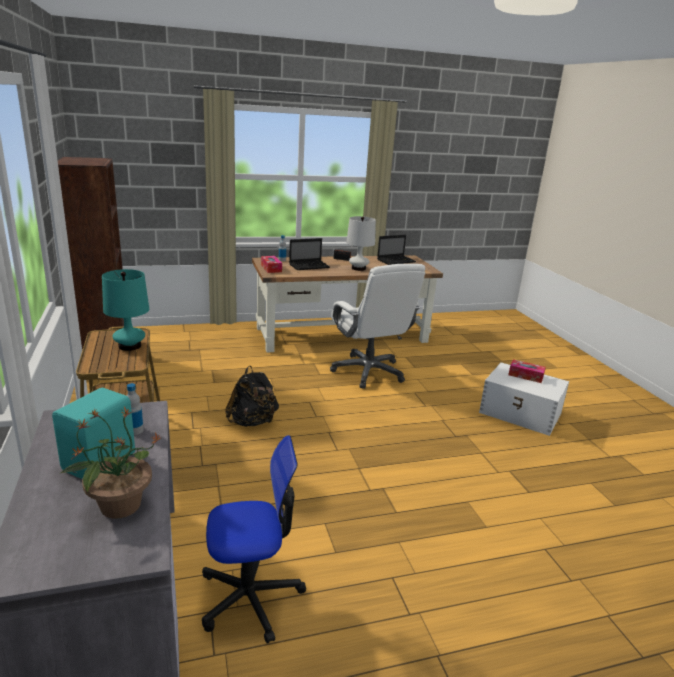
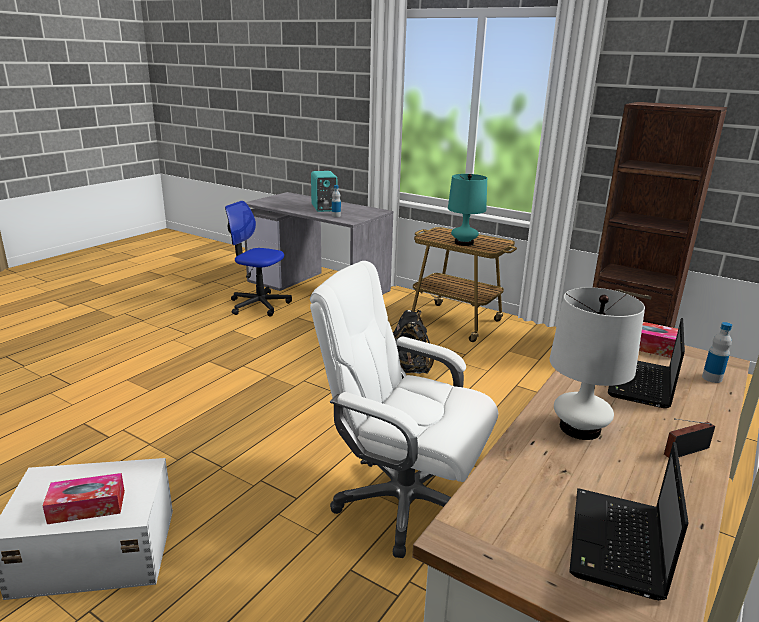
camera: 140 degrees right, 0 degrees up
(119, 505) = (288, 205): potted plant -> none
(250, 597) = (259, 305): office chair -> office chair turned 75 degrees clockwise

